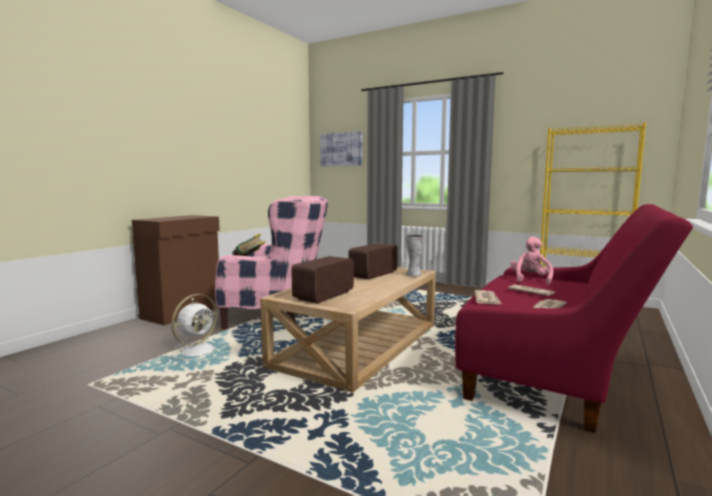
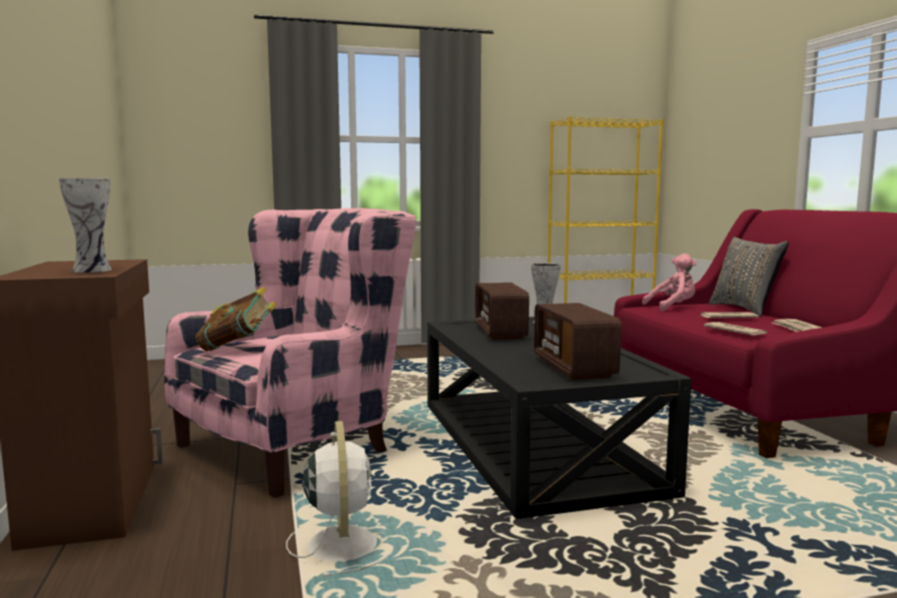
camera: 45 degrees left, 0 degrees up
(172, 219) = (93, 270): none -> vase
(341, 149) = (203, 123): picture -> none
(360, 344) = (535, 444): beige coffee table -> black coffee table
(530, 280) = (673, 307): pink plush toy -> pink plush toy turned 105 degrees clockwise
(582, 291) = (745, 309): none -> grey pillow

